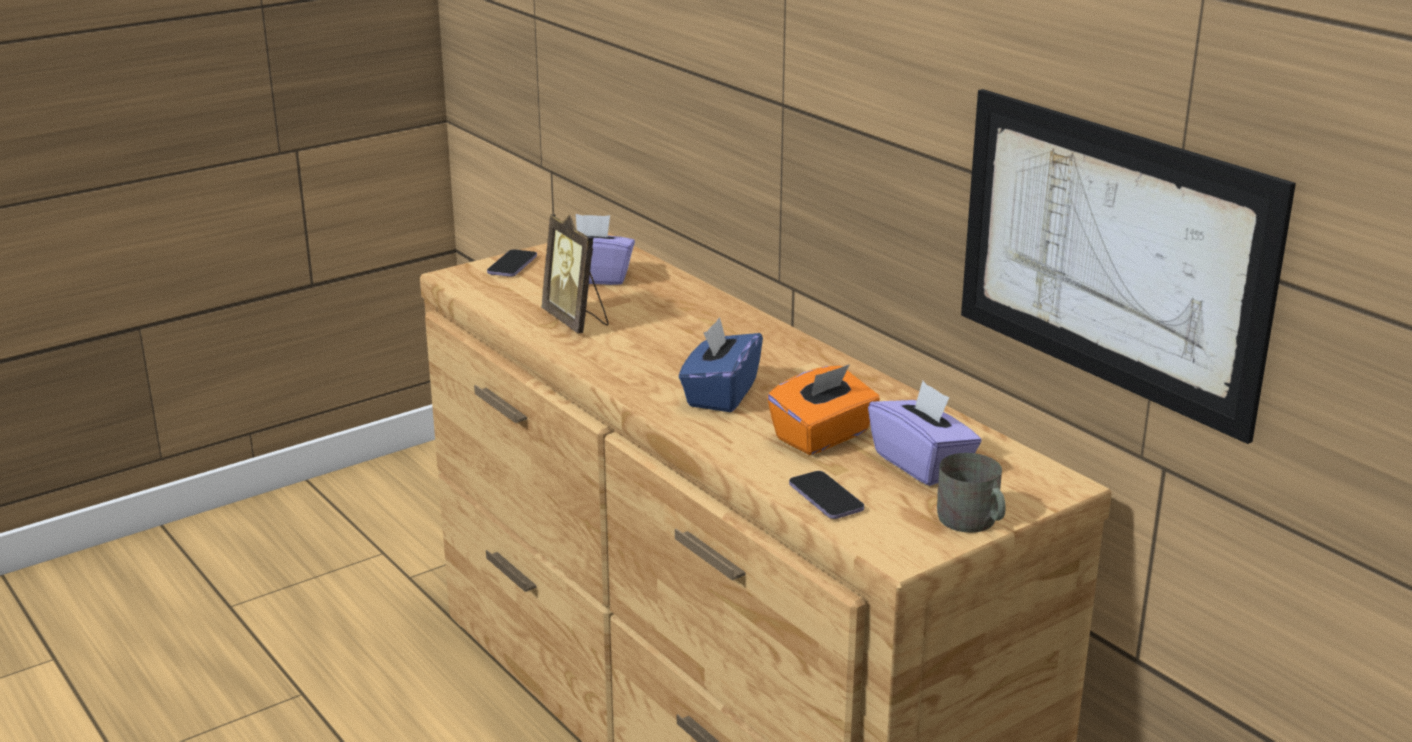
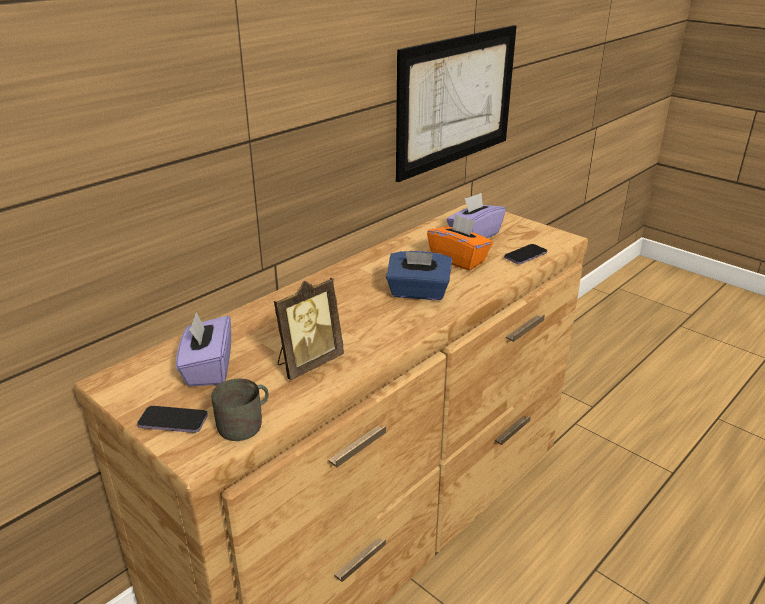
camera: 100 degrees left, 5 degrees up
(972, 522) = (523, 224): grey mug -> grey mug (246, 424)

